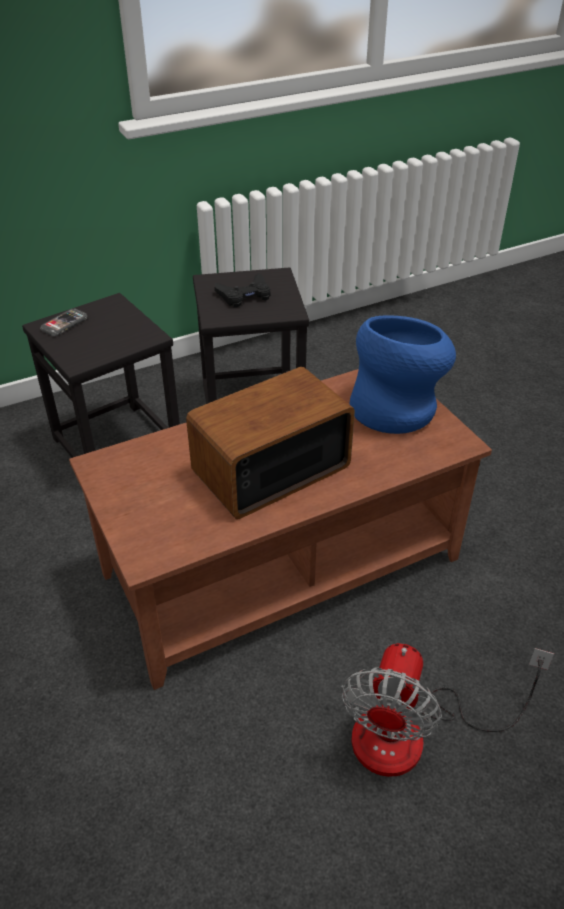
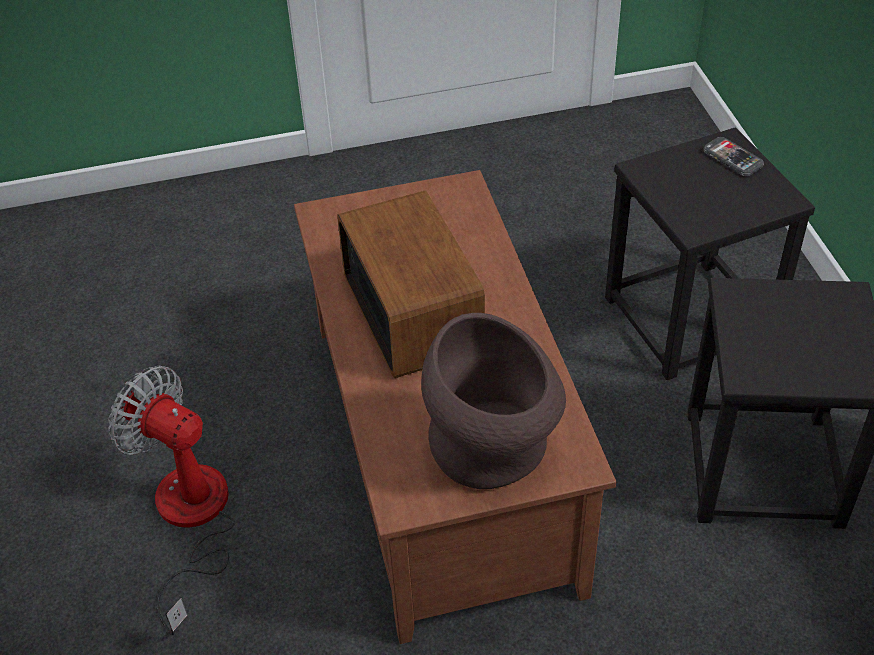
camera: 105 degrees right, 5 degrees up
(244, 295) = (799, 330): black game controller -> none
(396, 407) = (493, 453): blue vase -> brown vase

